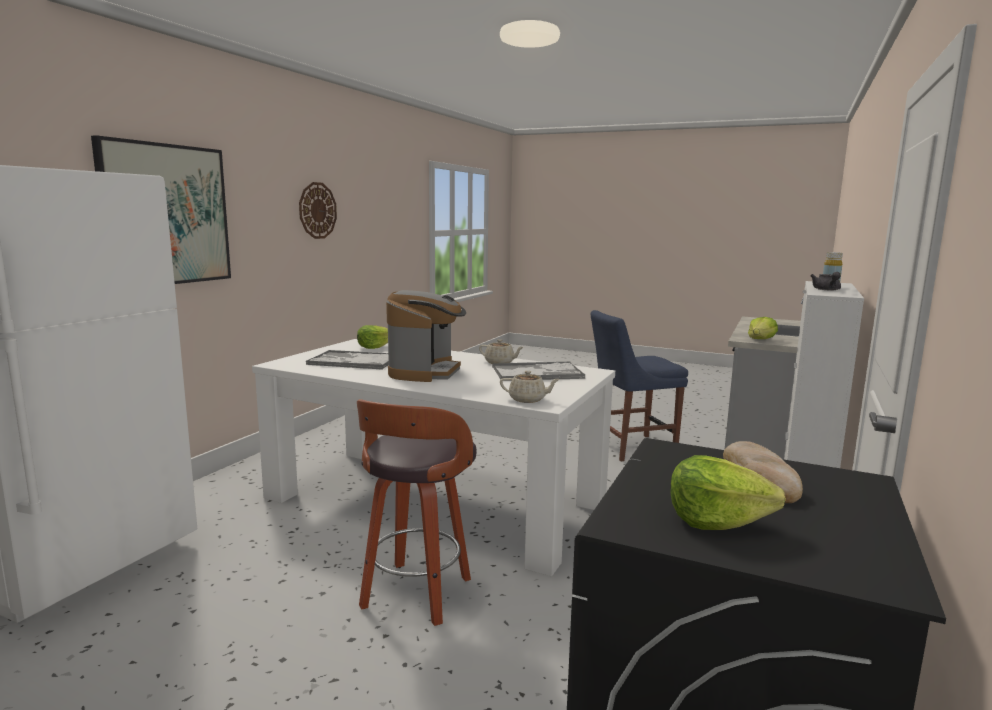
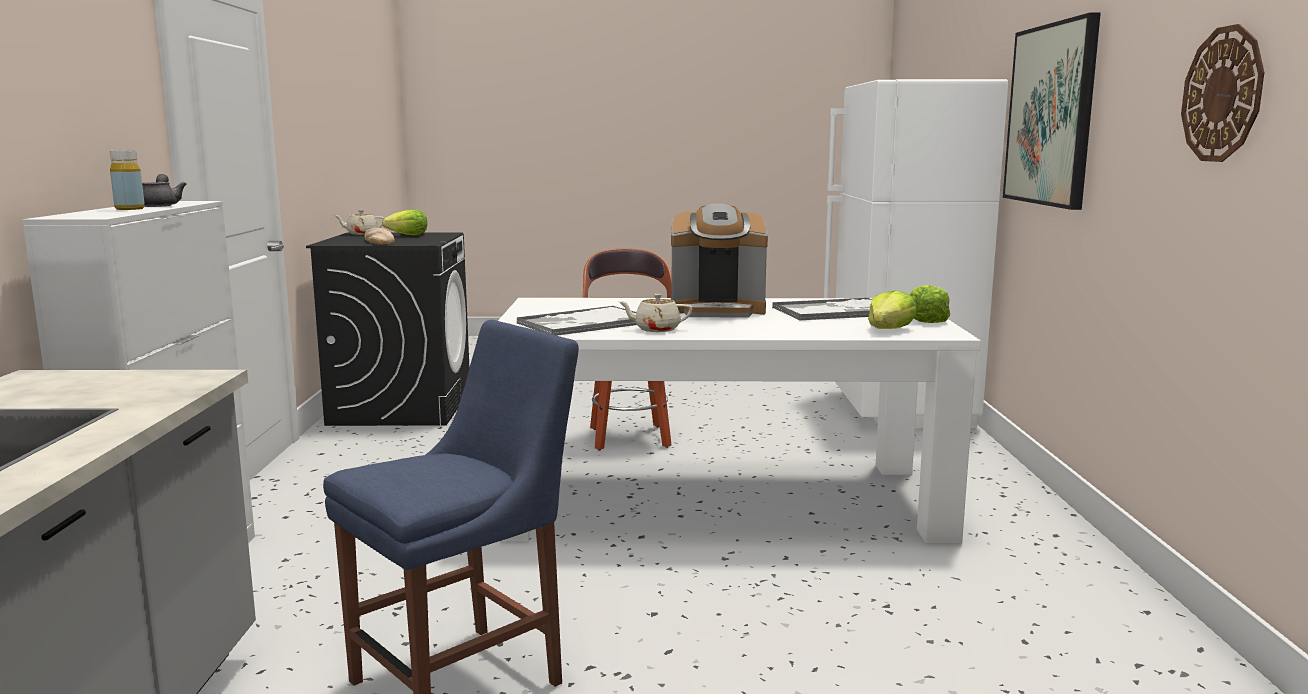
camera: 155 degrees right, 0 degrees up
(425, 372) = (718, 310): coffee machine -> coffee machine turned 75 degrees counterclockwise
(528, 399) = (559, 302): beige teapot -> beige teapot (361, 234)
(761, 339) = (157, 380): lettuce -> lettuce (926, 320)

